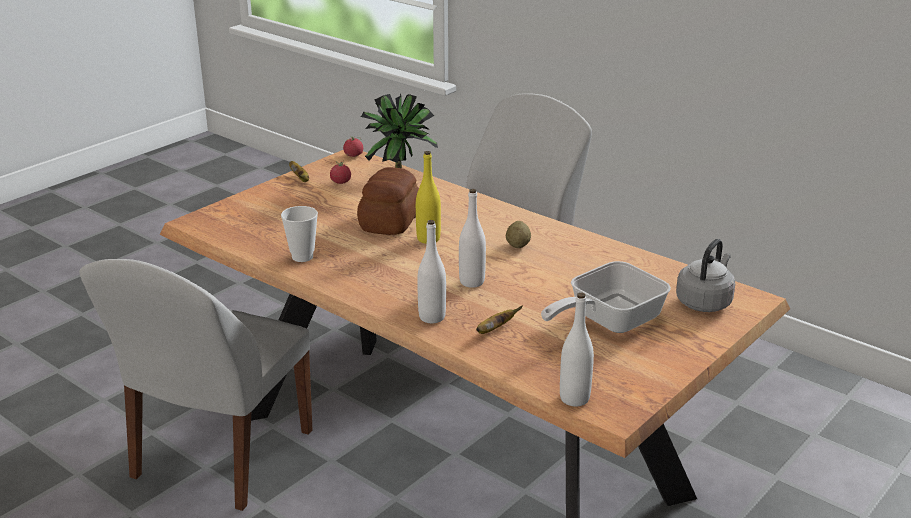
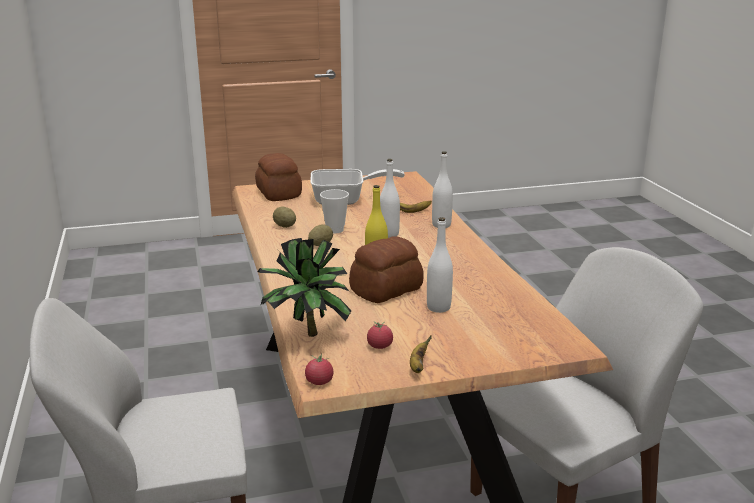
camera: 145 degrees left, 5 degrees down
(302, 257) = (491, 282): cup -> cup (335, 230)
(574, 398) = (416, 183): white bottle -> white bottle (438, 307)
(596, 256) = (284, 226): none -> potato
(705, 302) = (278, 193): grey kettle -> bread

